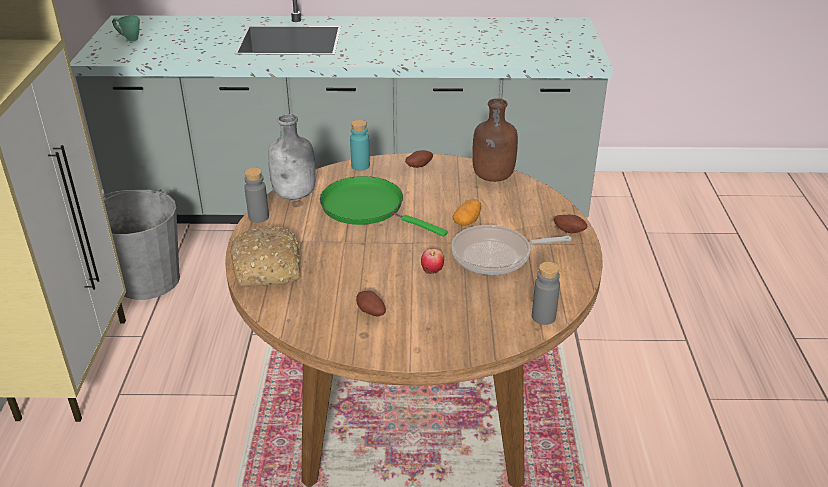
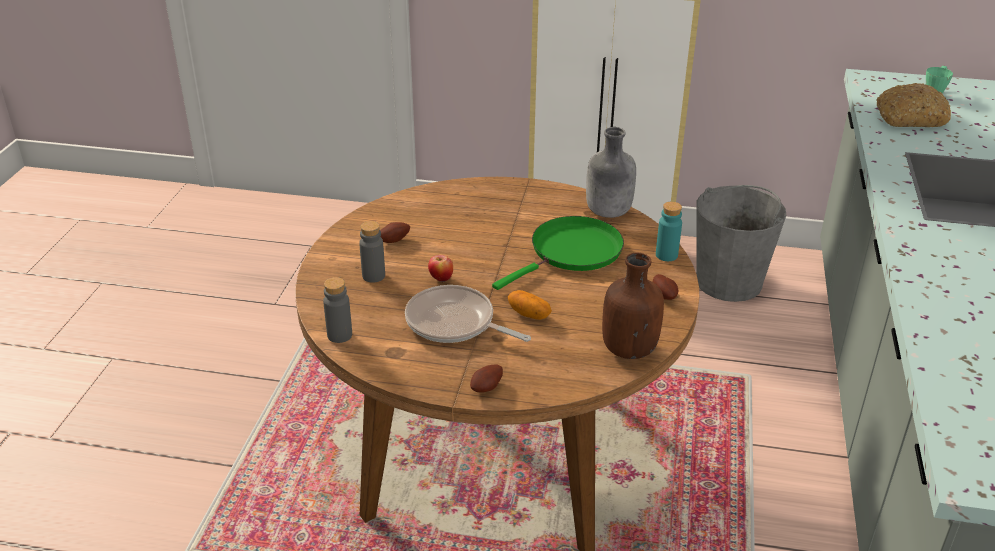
camera: 100 degrees right, 0 degrees up
(258, 217) = (567, 192): grey bottle -> grey bottle (373, 276)
(268, 267) = (481, 195): bread -> bread (909, 118)
(496, 256) = (454, 323): frying pan -> frying pan turned 60 degrees counterclockwise

